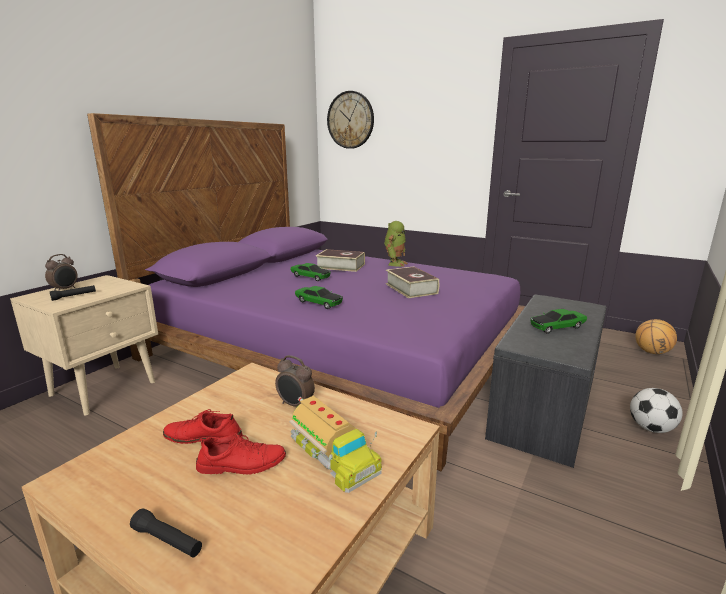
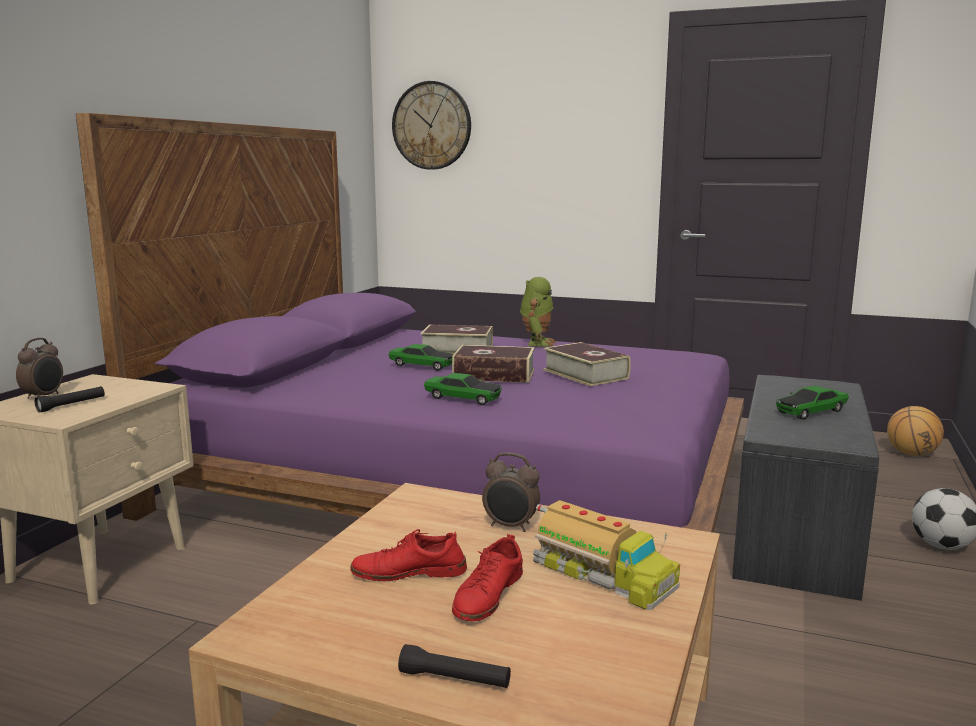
camera: 10 degrees left, 5 degrees down
(242, 464) = (488, 595): red shoe -> red shoe turned 135 degrees clockwise
(349, 286) = (494, 374): none -> book

